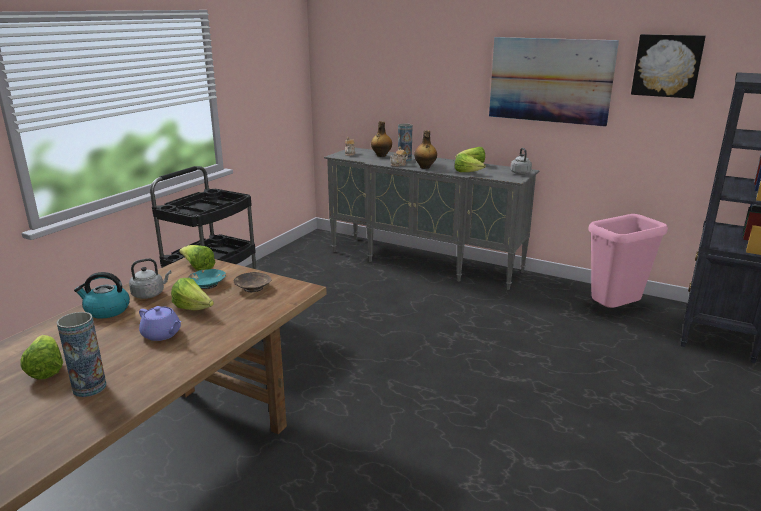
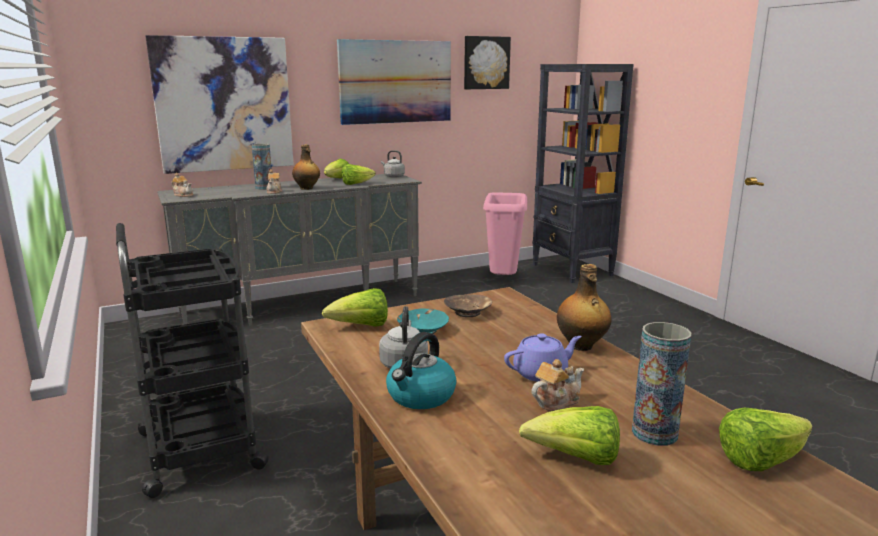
camera: 55 degrees left, 5 degrees down
(120, 348) = (556, 401): none -> teapot
(193, 309) = (487, 347): lettuce -> lettuce (760, 460)
(381, 155) = (225, 190): bottle -> bottle (581, 346)
(400, 88) = (224, 104): none -> picture

